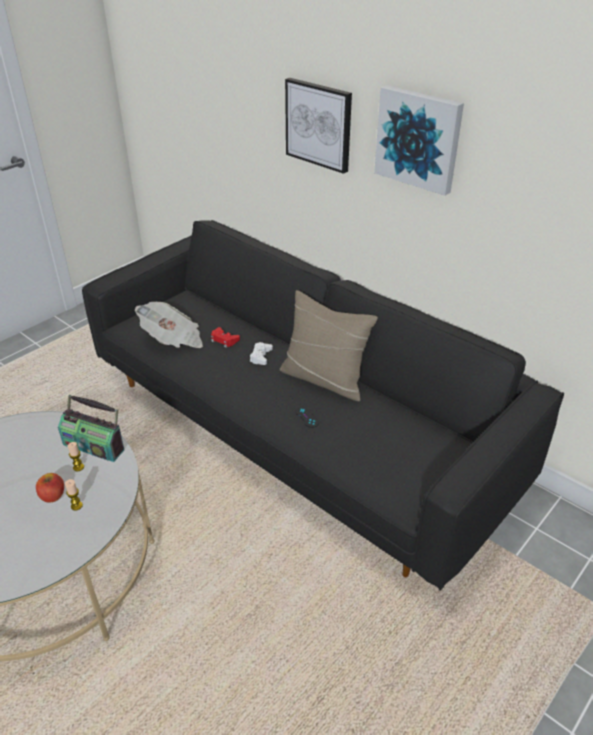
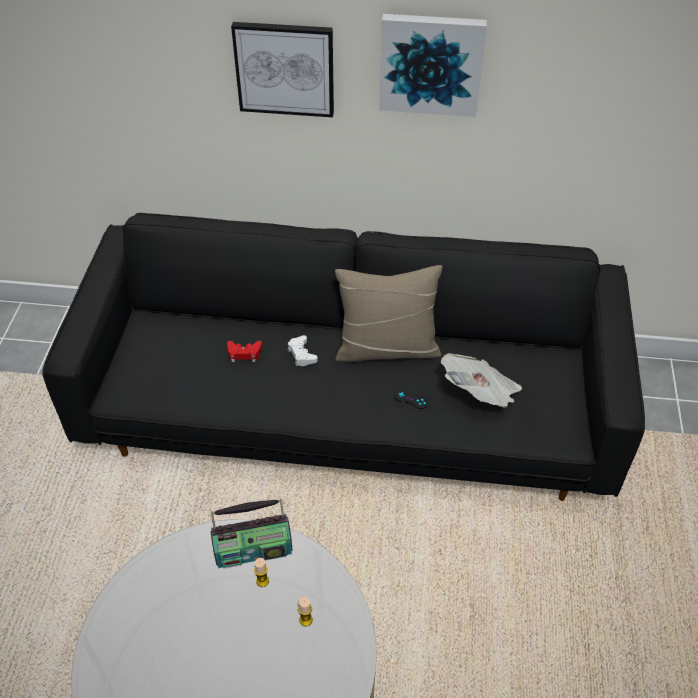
camera: 35 degrees left, 10 degrees up
(52, 496) = (270, 625): apple -> none
(173, 340) = (188, 381): newspaper -> newspaper (480, 393)

